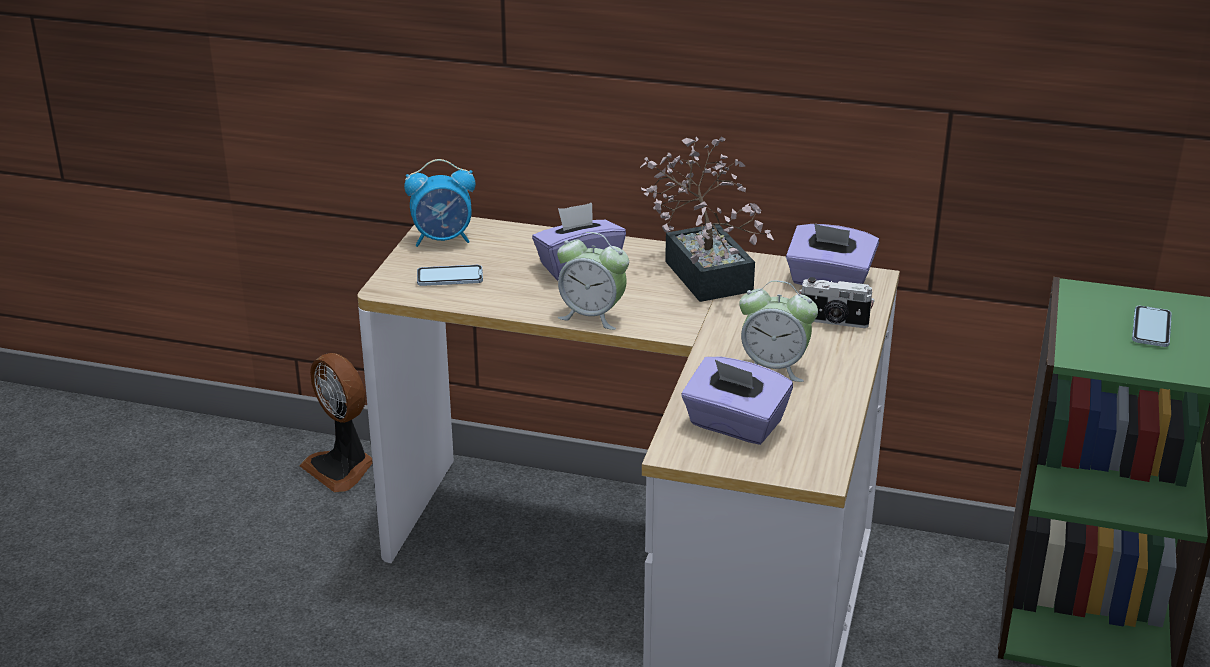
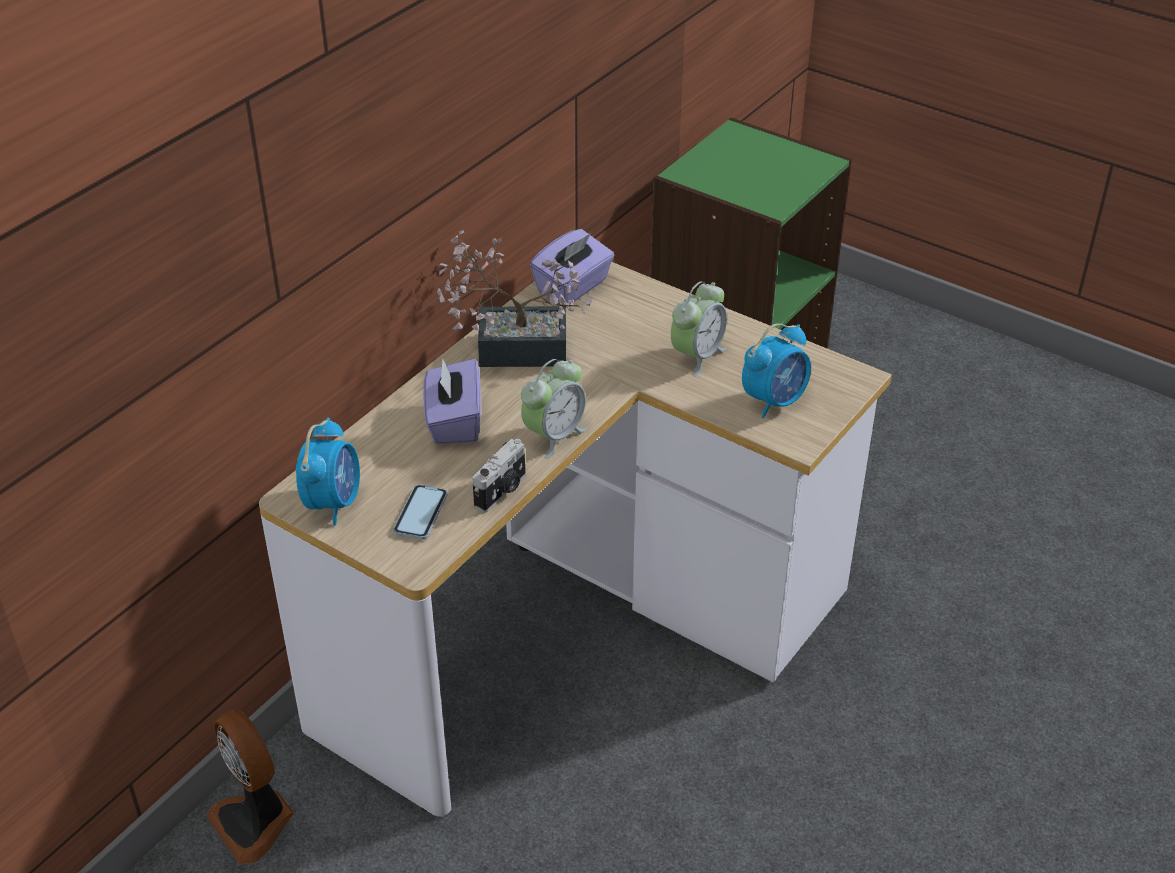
camera: 70 degrees left, 10 degrees up
(342, 467) = (255, 821): fan -> fan turned 75 degrees clockwise
(734, 425) = (775, 400): purple tissue box -> alarm clock
(834, 322) = (641, 304): camera -> camera (502, 491)
(1151, 328) = (752, 164): phone -> none

